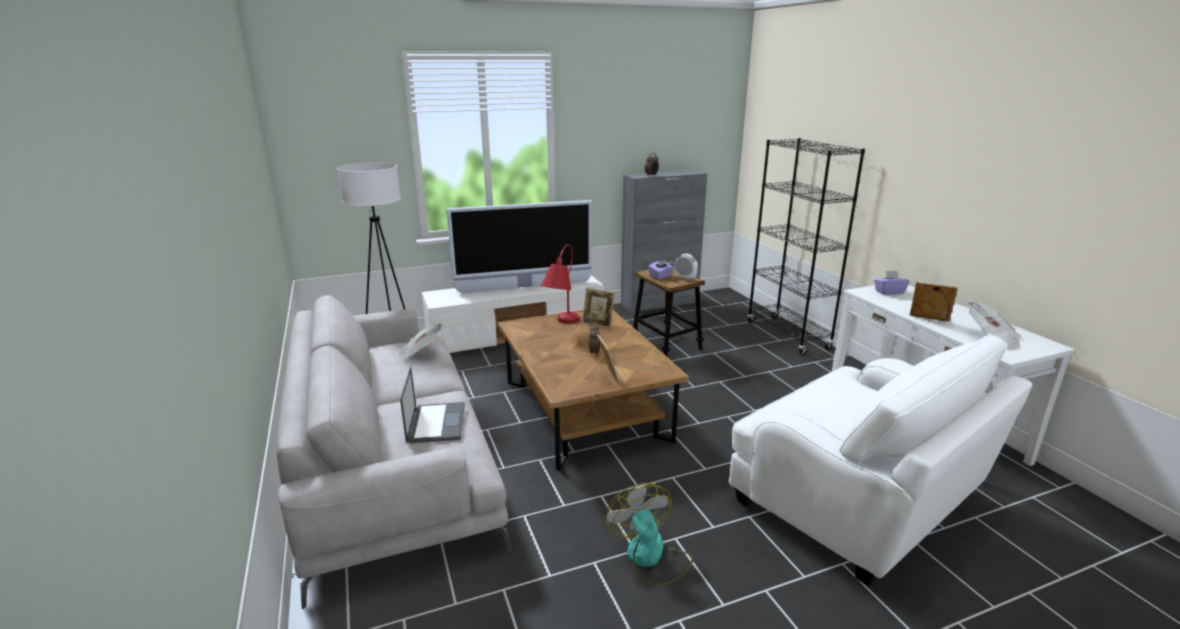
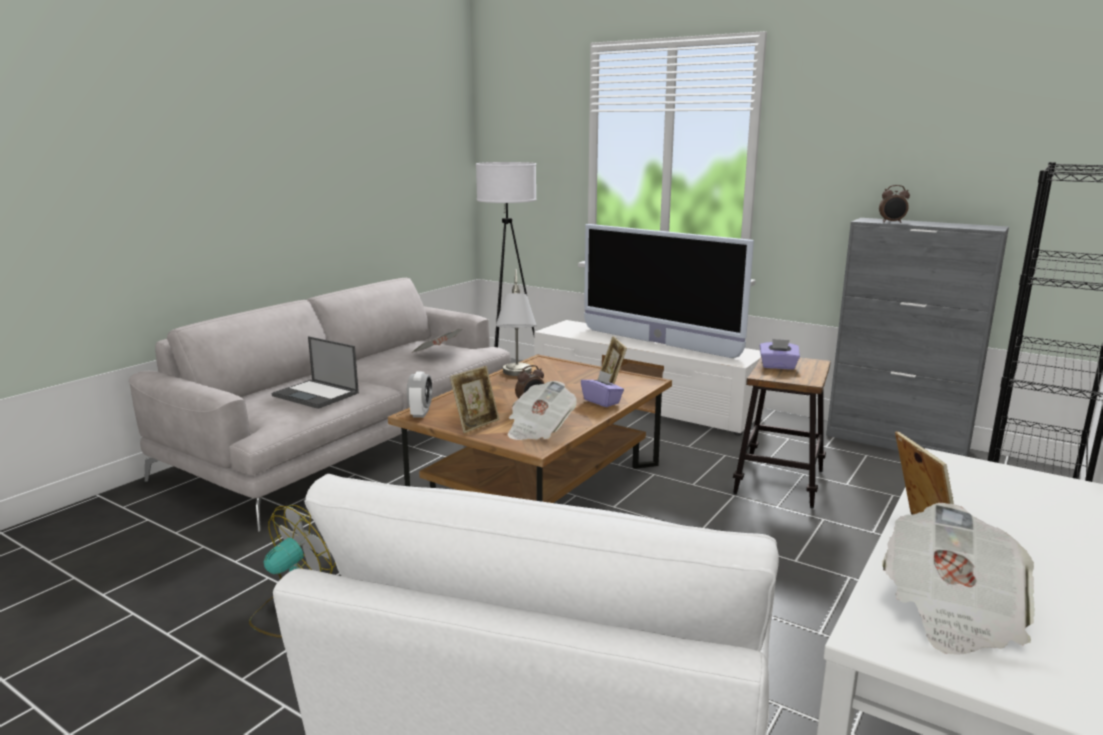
camera: 55 degrees right, 5 degrees down
(436, 422) = (316, 394): laptop -> laptop turned 75 degrees clockwise
(537, 341) = (516, 377): none -> grey table lamp
(561, 324) = (578, 375): red table lamp -> none
(640, 363) = (539, 429): none -> newspaper
(685, 278) = (802, 377): alarm clock -> alarm clock (420, 413)
(889, 292) = (1009, 483): purple tissue box -> purple tissue box (602, 401)

